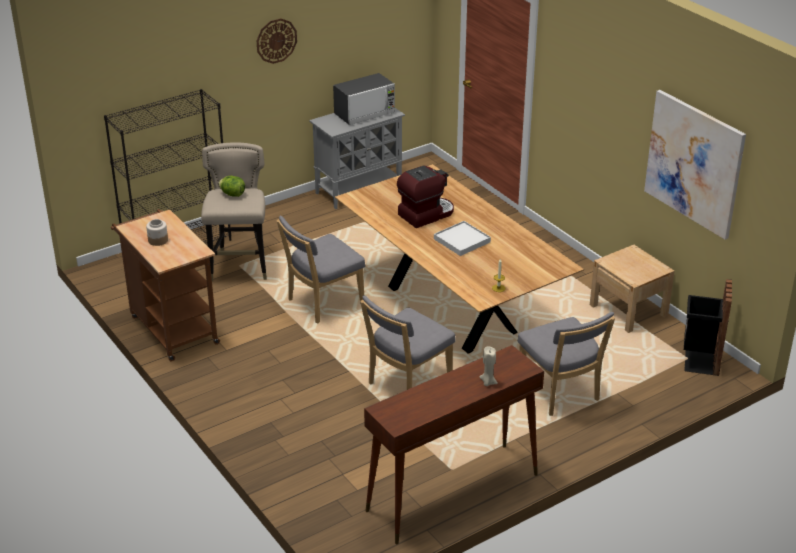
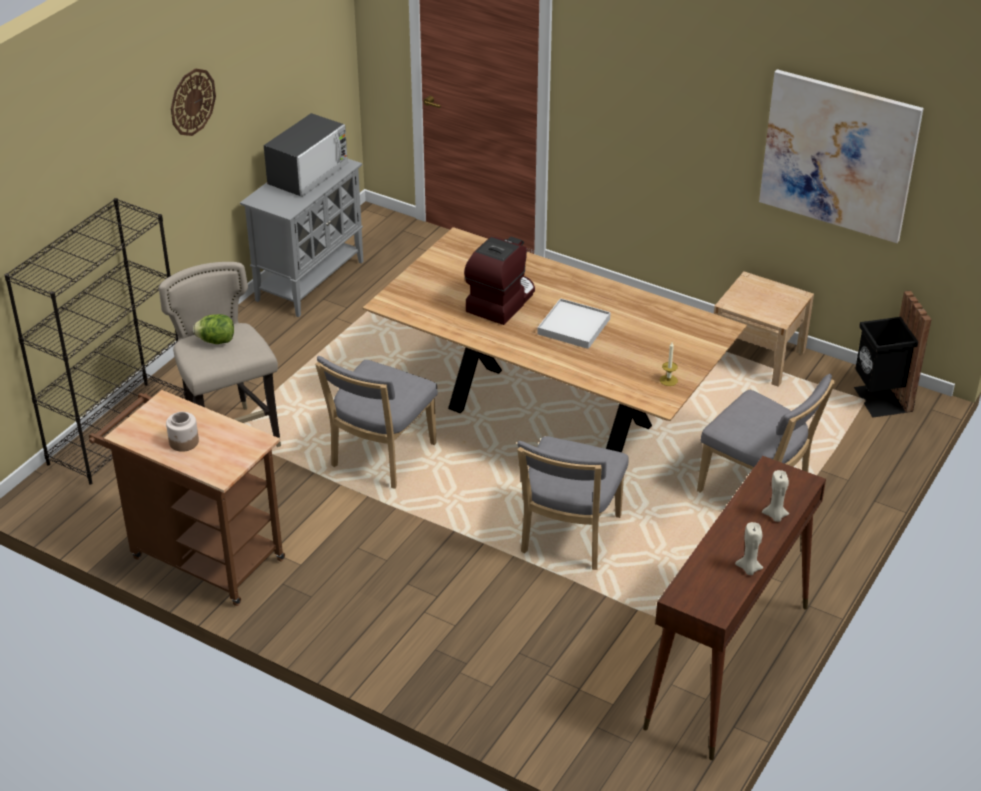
camera: 25 degrees left, 5 degrees up
(441, 407) = (748, 569): none -> beige candle

